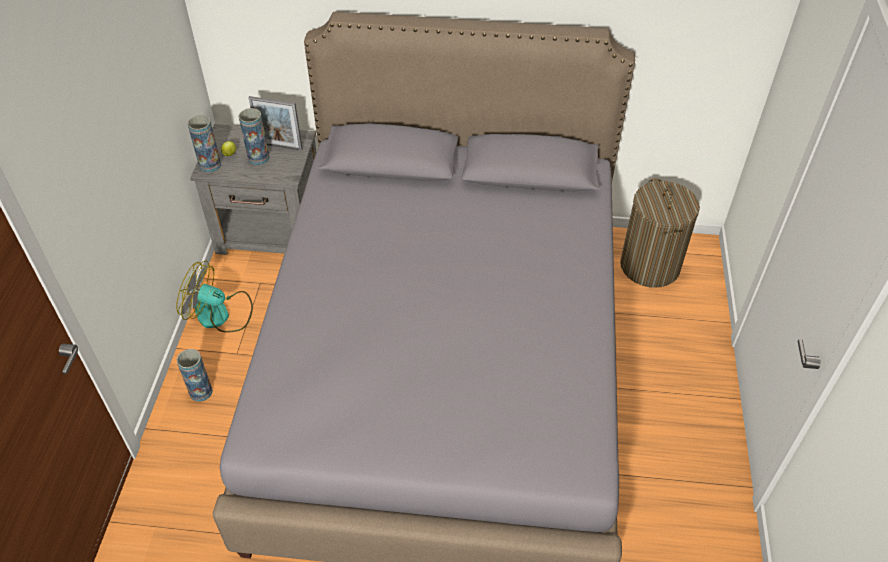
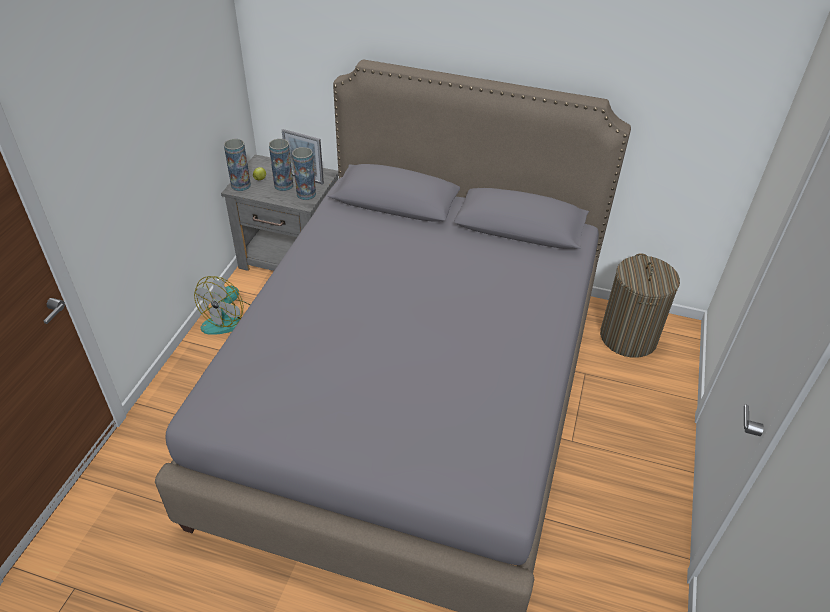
camera: 10 degrees right, 5 degrees down
(201, 392) = (192, 380): vase -> vase (306, 194)
(220, 315) = (227, 319): fan -> fan turned 90 degrees counterclockwise

